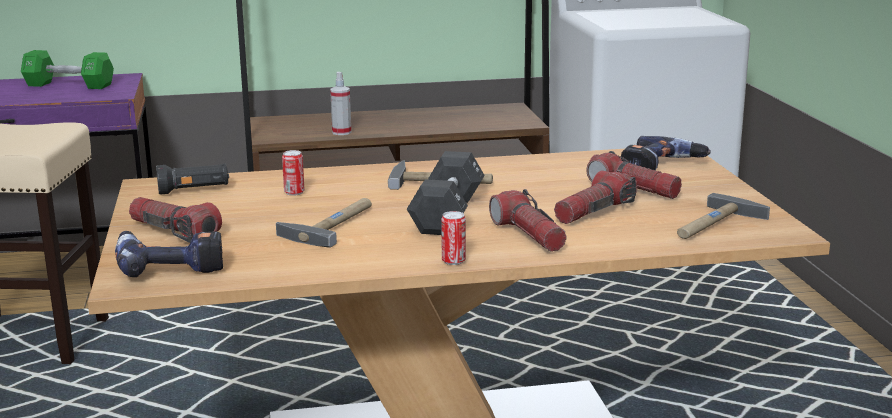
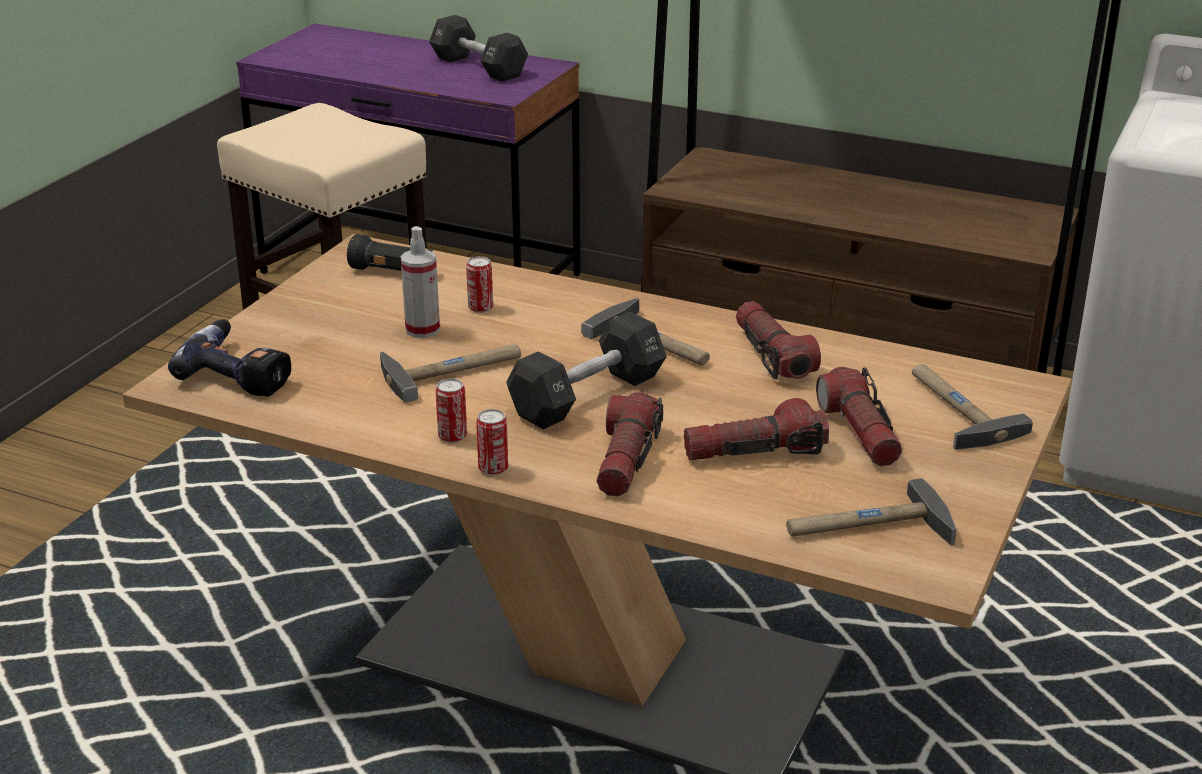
camera: 35 degrees right, 10 degrees up
(69, 85) = (478, 67): green dumbbell -> black dumbbell
(174, 232) = (300, 327): flashlight -> flashlight (773, 356)
(341, 132) = (768, 201): spray bottle -> spray bottle (422, 329)
(396, 254) = (452, 436): none -> can
(661, 169) = (954, 410): power drill -> hammer

